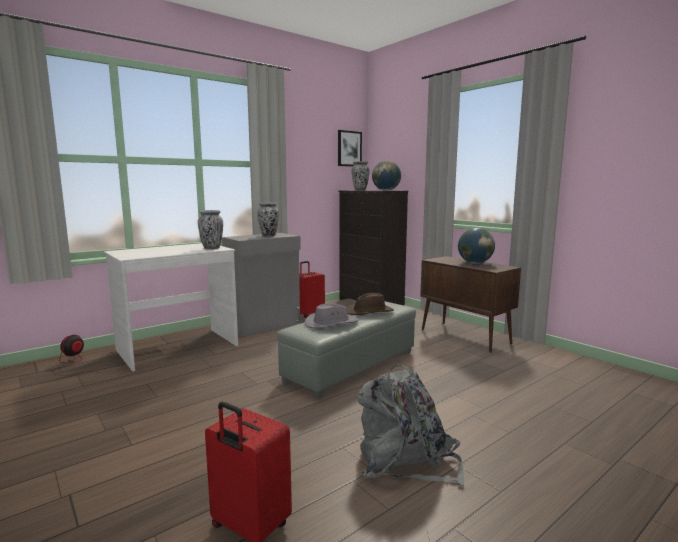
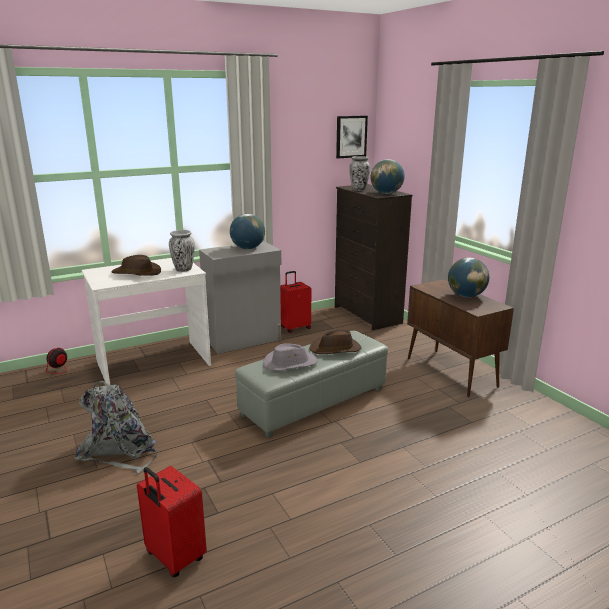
camera: 10 degrees right, 10 degrees up
(164, 251) = (136, 273): none -> brown hat
(269, 235) = (248, 248): vase -> globe
(406, 460) = (324, 513): grey backpack -> grey backpack (120, 450)

